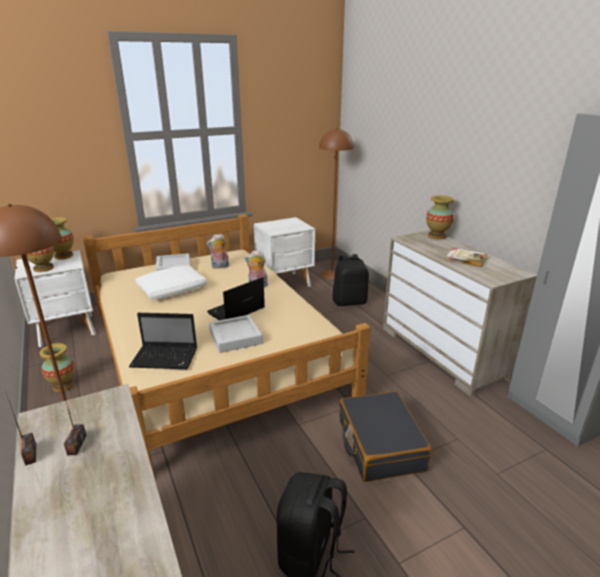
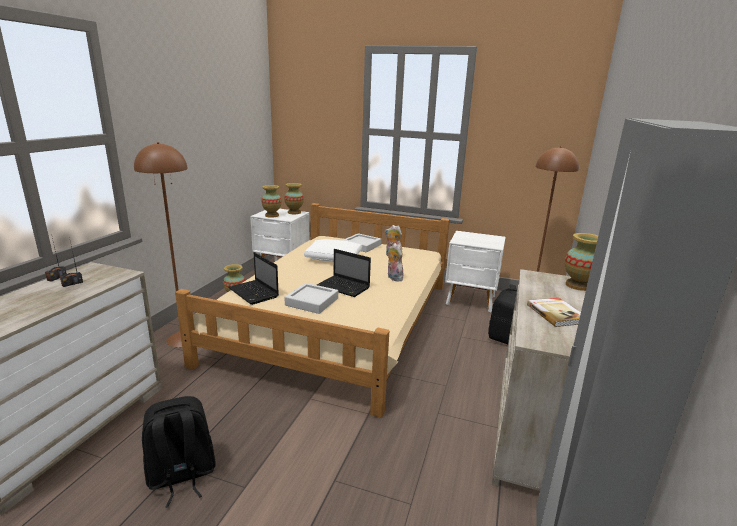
camera: 45 degrees right, 5 degrees down
(235, 311) = (344, 287): laptop -> laptop turned 150 degrees counterclockwise
(379, 445) = (338, 454): black suitcase -> none

